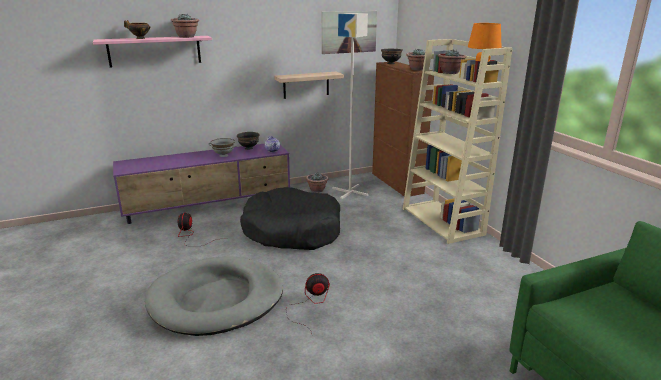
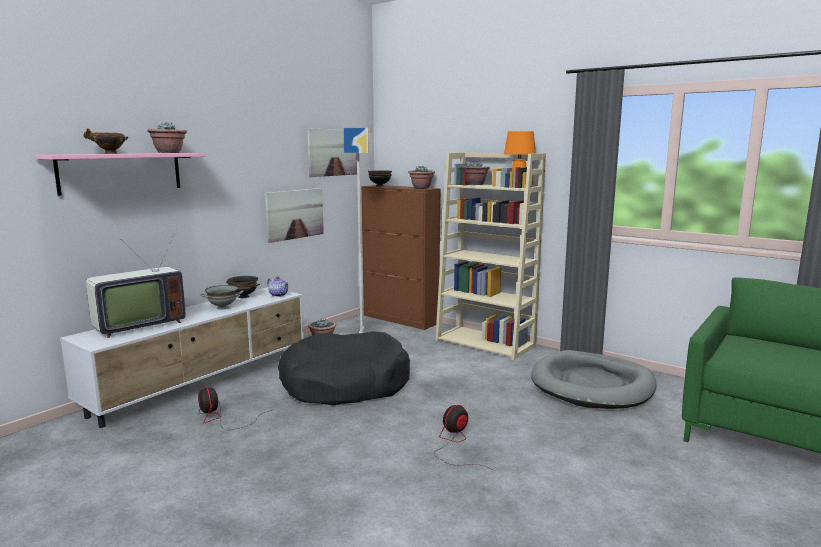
camera: 30 degrees left, 10 degrees down
(159, 160) = (137, 326): none -> television
(209, 206) = (204, 382): purple tv stand -> white tv stand
(216, 299) = (344, 472): grey dog bed -> grey dog bed (592, 385)
(306, 85) = (295, 214): shelf -> picture

